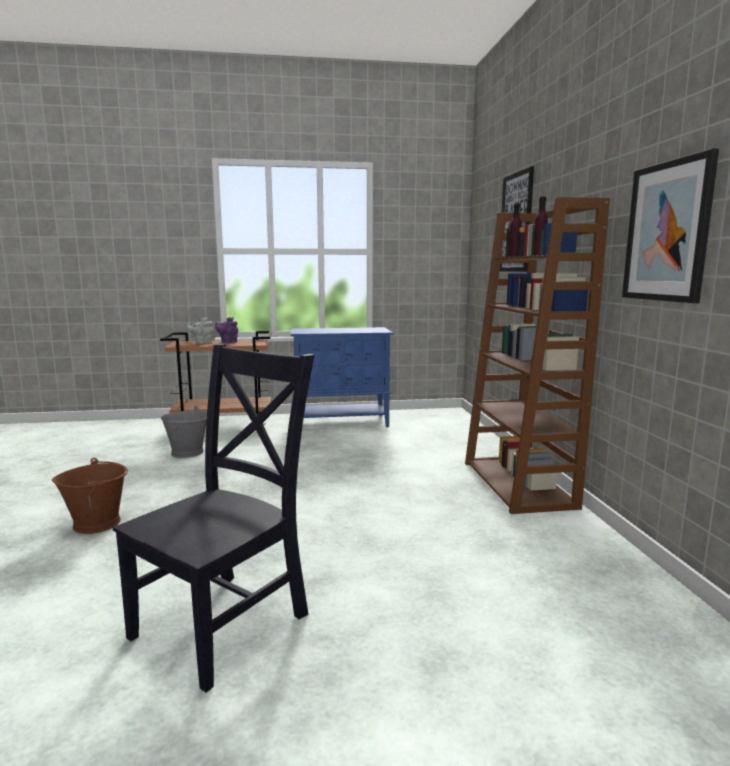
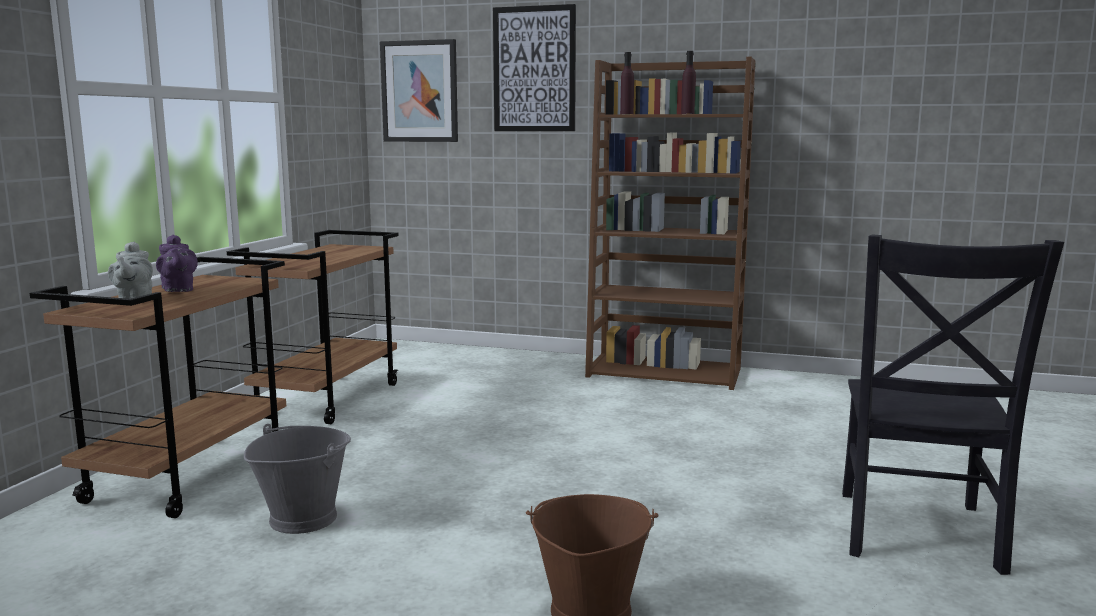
camera: 65 degrees left, 0 degrees up
(226, 622) = (916, 534): black chair -> black chair turned 135 degrees counterclockwise
(342, 422) = (328, 399): blue cabinet -> brown cart
(667, 232) = (833, 97): picture -> picture (419, 91)

